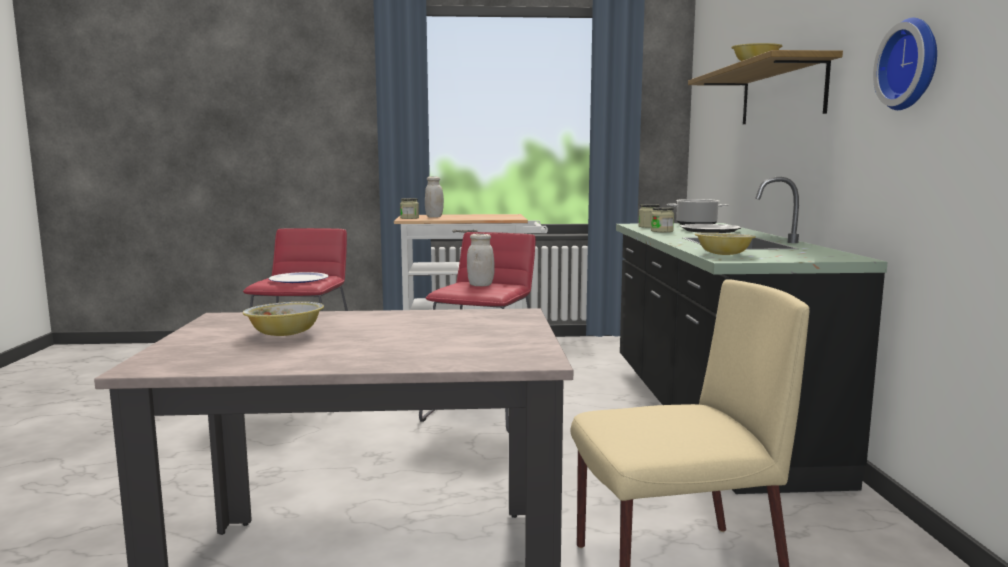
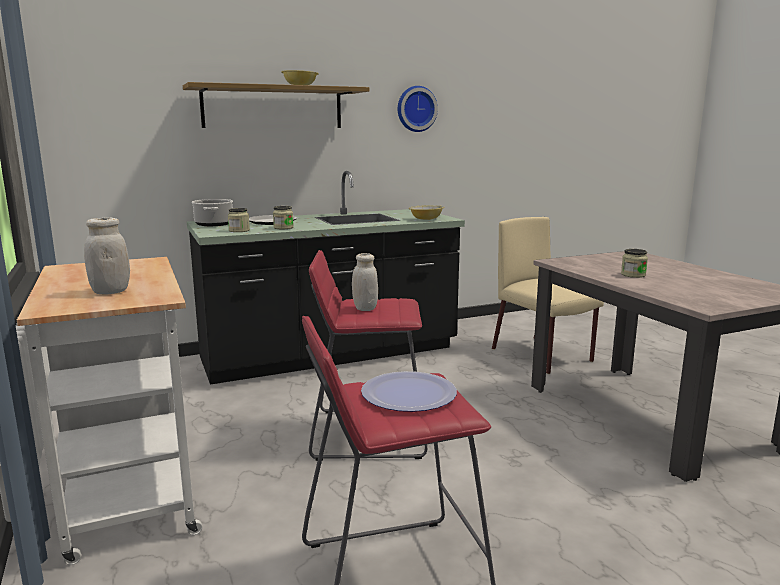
camera: 110 degrees left, 5 degrees up
(285, 334) = (696, 286): bowl -> none
(409, 218) = (135, 300): jar -> jar (633, 275)

